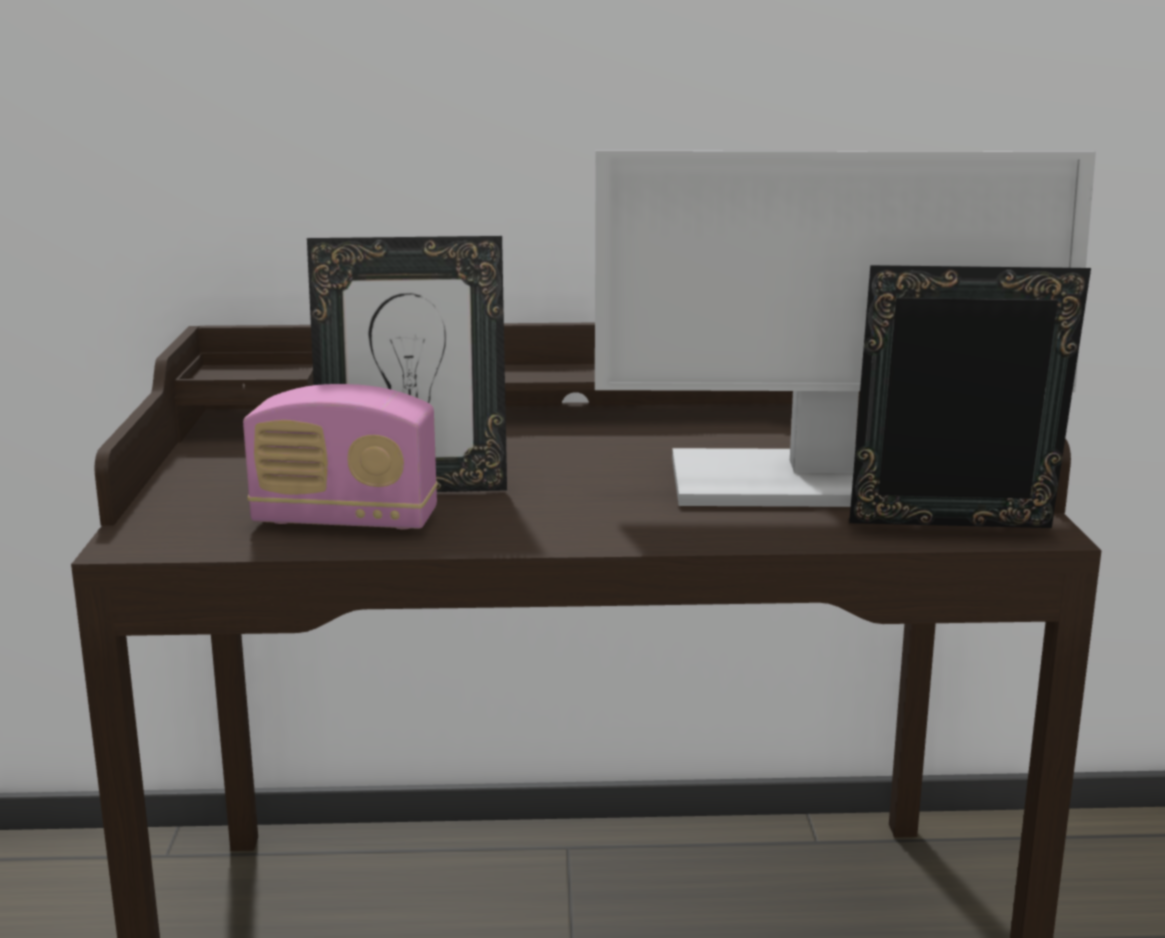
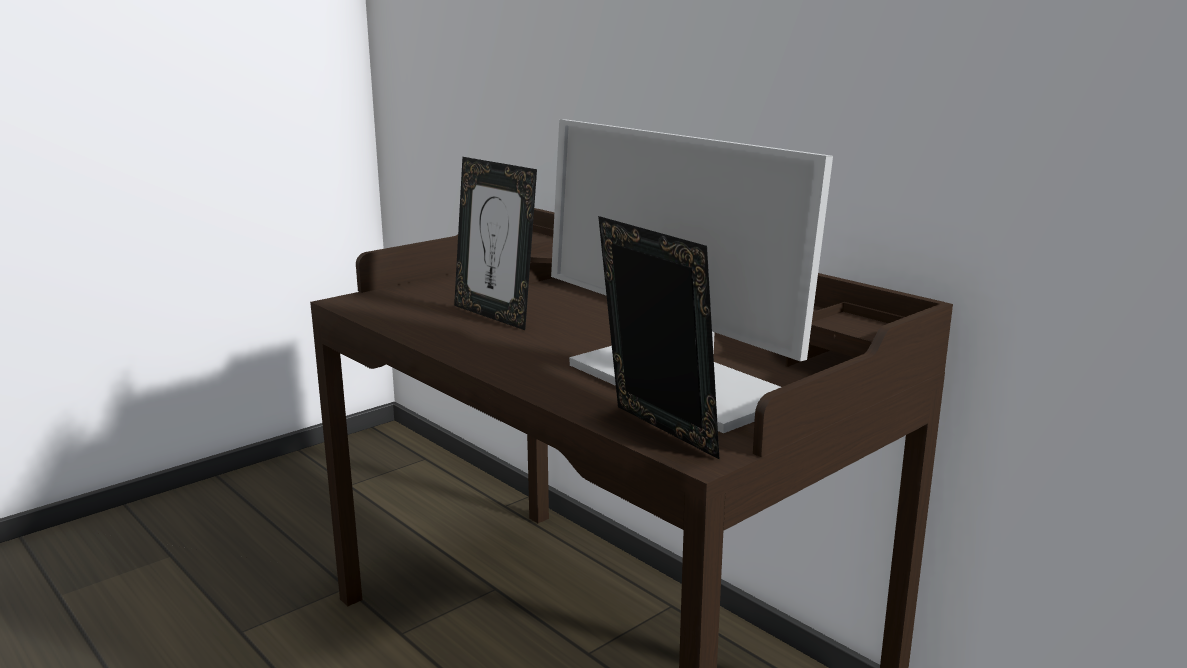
camera: 50 degrees right, 0 degrees up
(345, 520) = (428, 319): radio -> none

